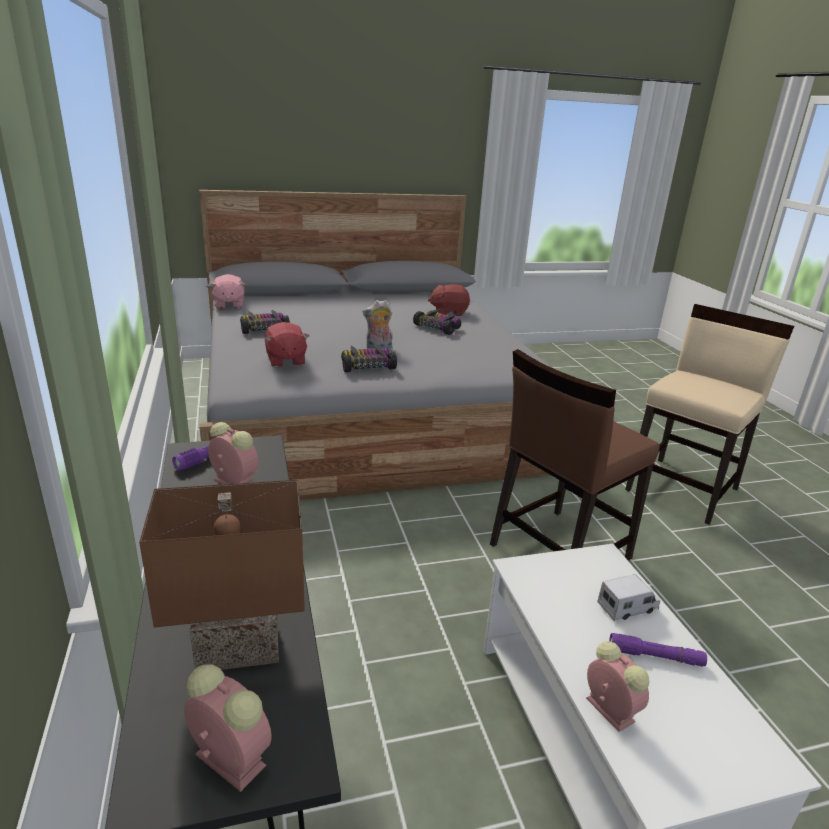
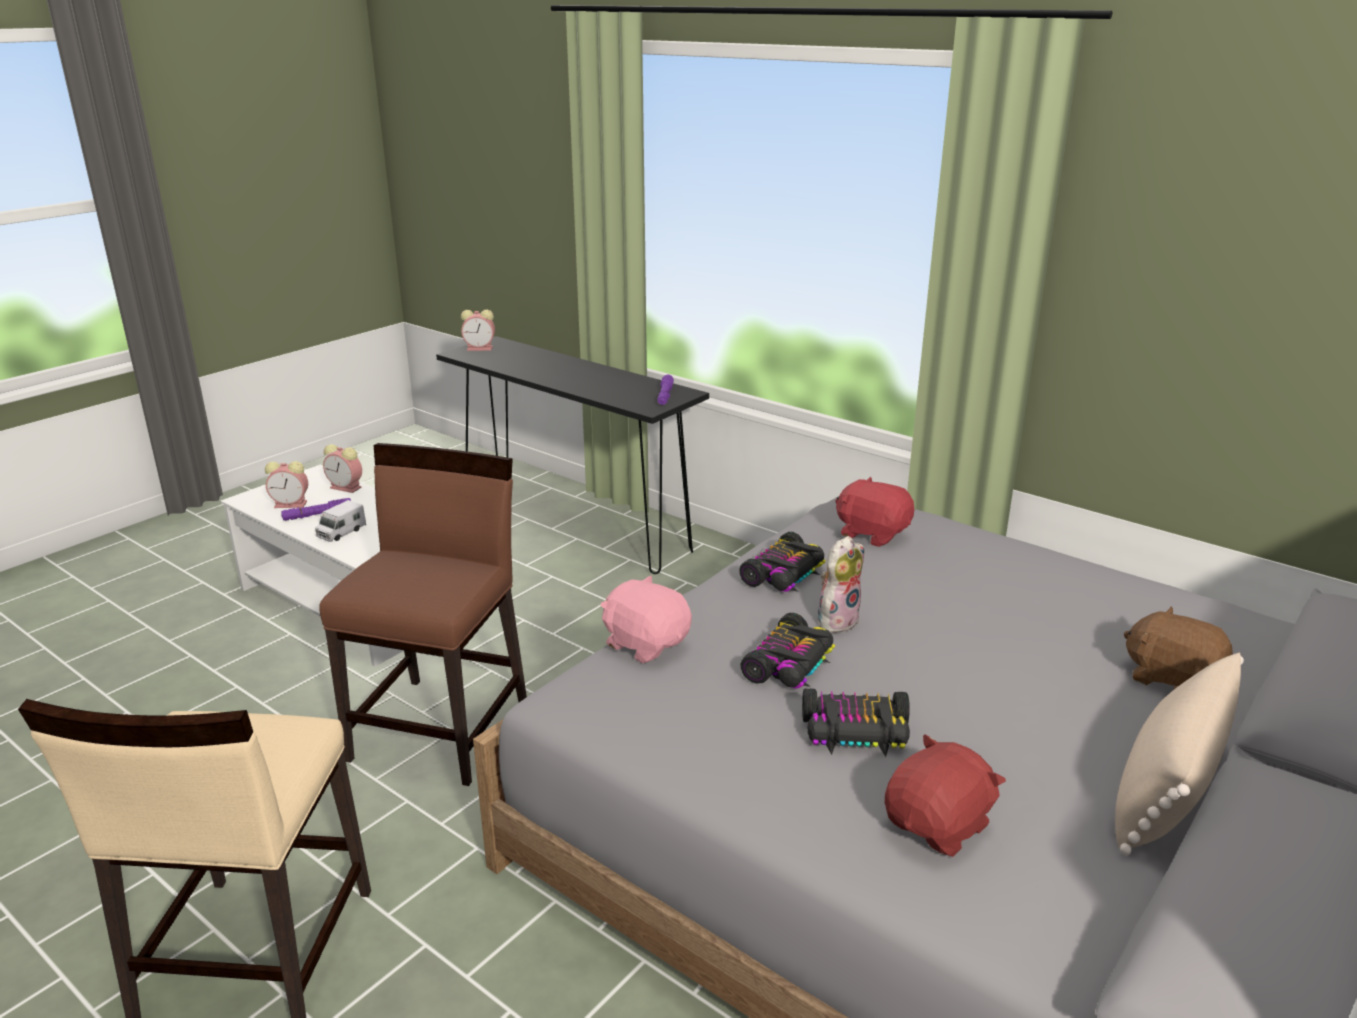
camera: 145 degrees right, 0 degrees up
(229, 304) = (1238, 613): pink plush toy -> pink plush toy (646, 644)
(233, 482) = (625, 390): alarm clock -> alarm clock (292, 504)
(236, 652) = (513, 359): brown table lamp -> none
(264, 329) = (1039, 579): toy car -> toy car (790, 665)
(305, 305) = (1172, 679): none -> brown plush toy
(370, 298) = (1167, 787): none -> beige pillow

